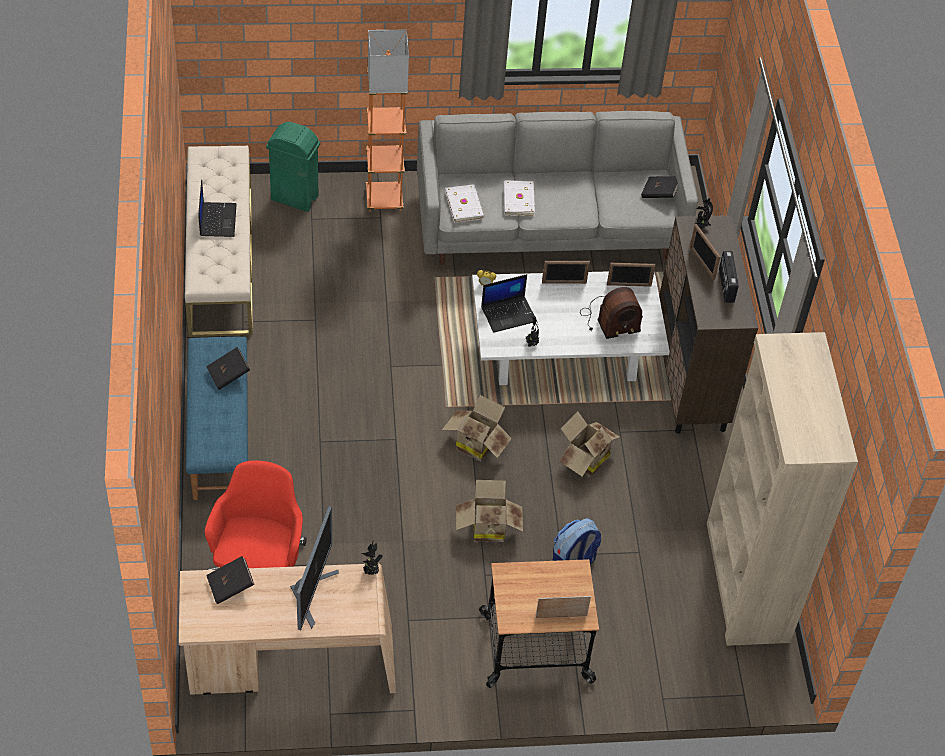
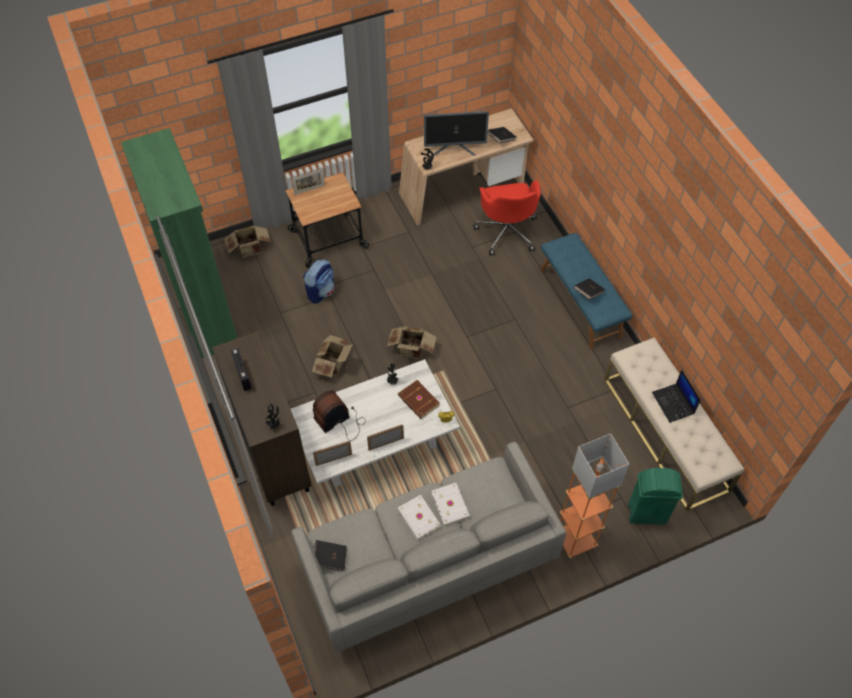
camera: 165 degrees right, 5 degrees up
(311, 593) = (455, 149): monitor -> monitor turned 90 degrees counterclockwise
(465, 205) = (492, 483): white book -> white book (418, 519)
(487, 526) = (383, 298): cardboard box -> cardboard box (250, 250)
(509, 313) = (418, 401): laptop -> brown book
(702, 263) = (266, 390): picture frame -> none
(746, 582) = (206, 315): beige bookcase -> green bookcase

